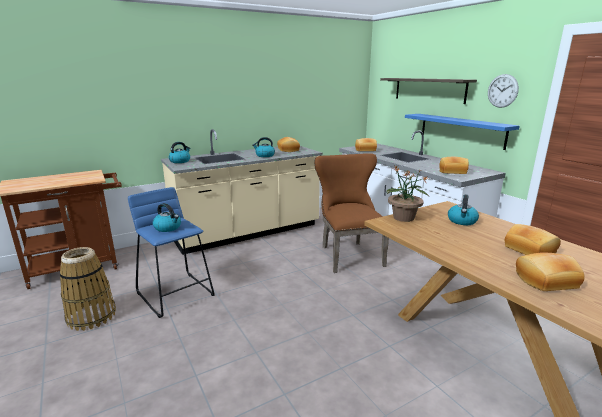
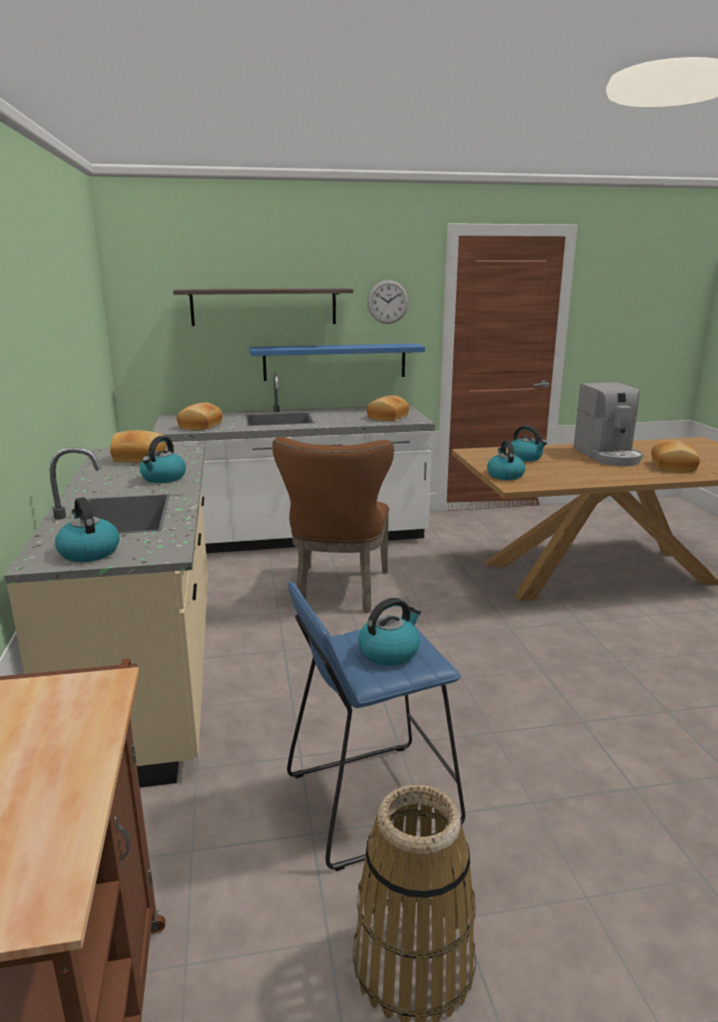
camera: 70 degrees left, 0 degrees up
(348, 254) = (339, 592): brown chair -> brown chair turned 90 degrees counterclockwise
(403, 218) = (504, 475): potted plant -> kettle
(530, 250) = (608, 455): bread -> coffee machine

